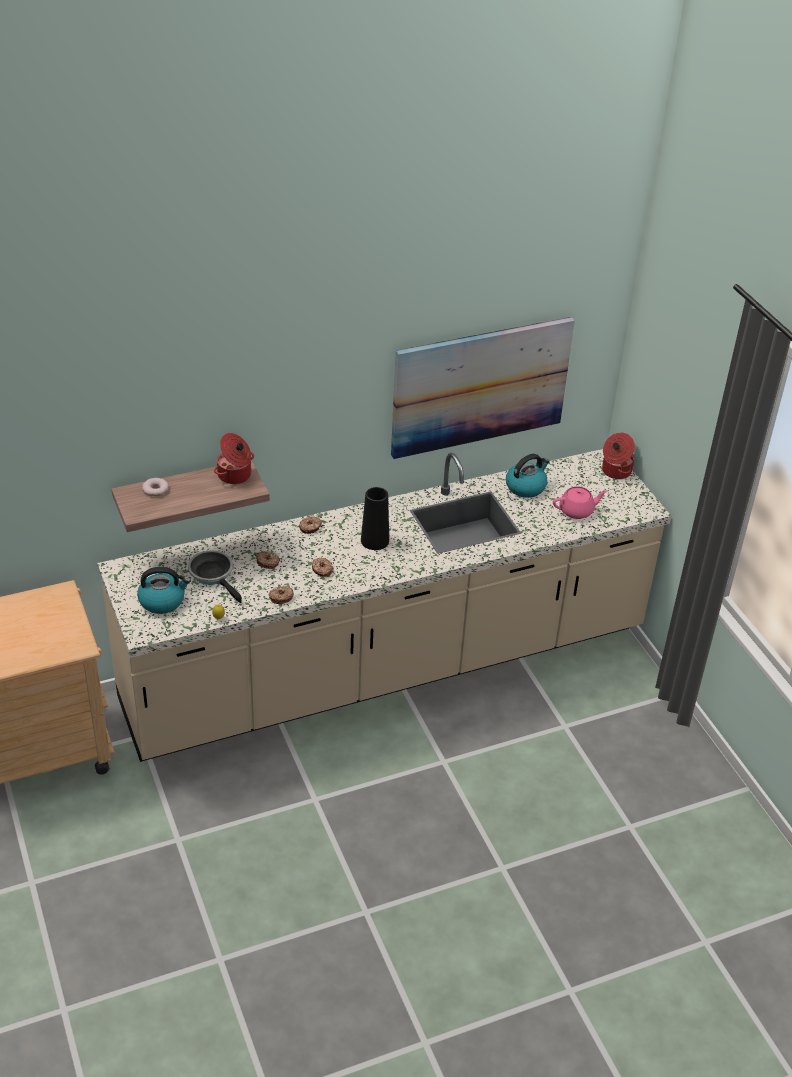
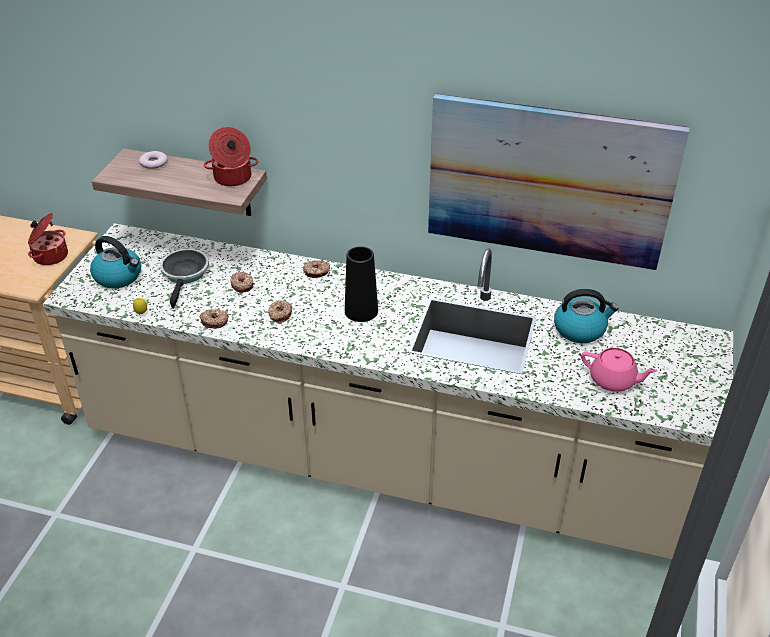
camera: 40 degrees right, 0 degrees up
(615, 471) = (709, 358): cooking pot -> cooking pot (50, 256)

